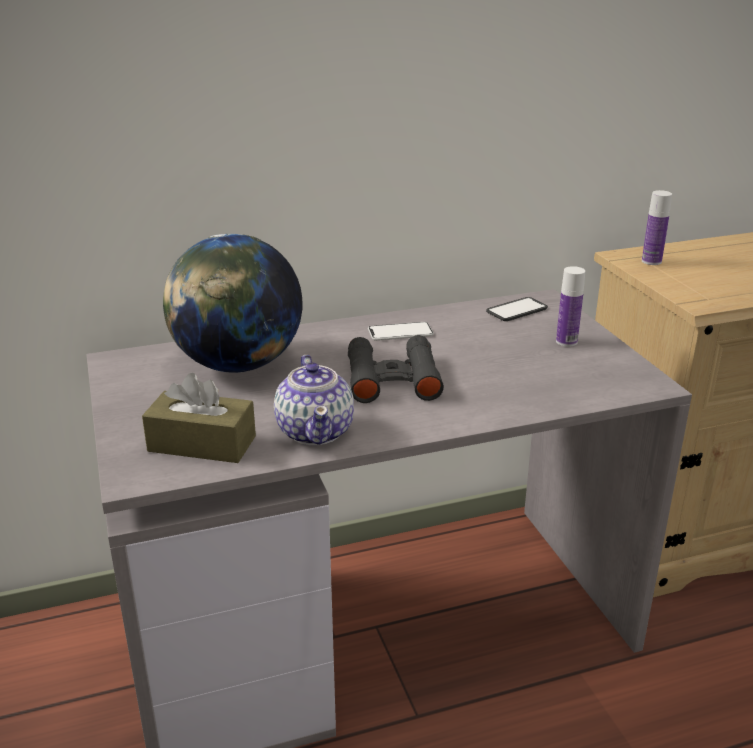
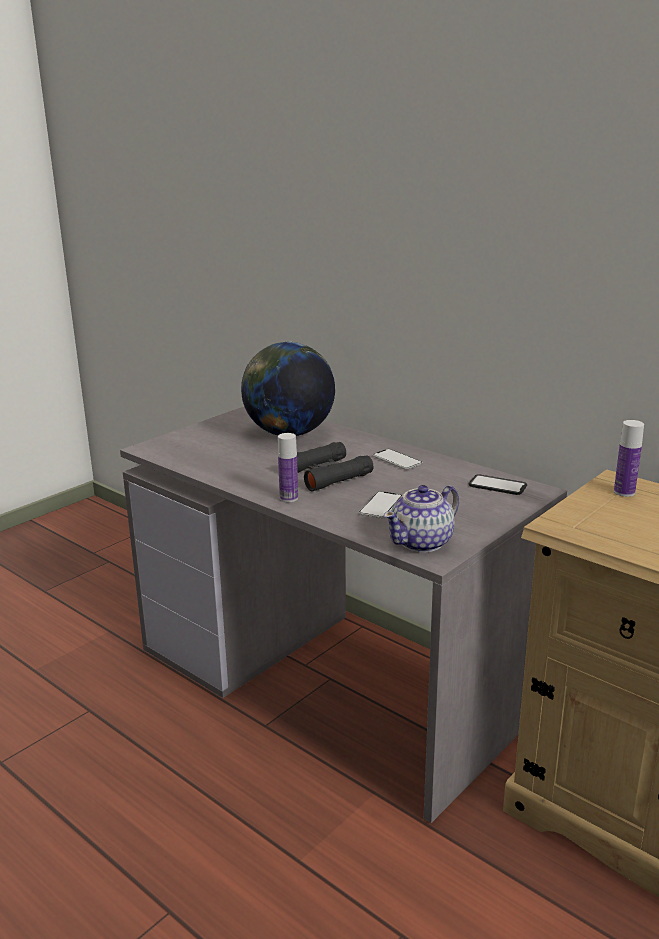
camera: 60 degrees right, 5 degrees down
(202, 444) = (192, 451): brown tissue box -> none
(316, 431) = (236, 472): teapot -> teapot (422, 542)
(510, 375) = (380, 506): none -> phone
(566, 342) = (467, 513): bottle -> bottle (289, 498)

